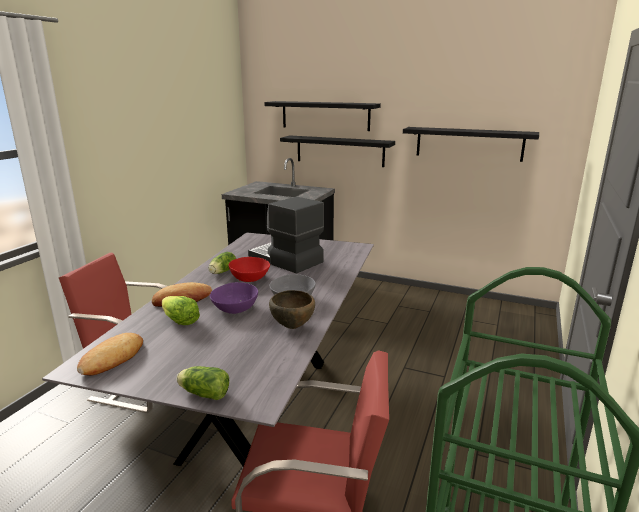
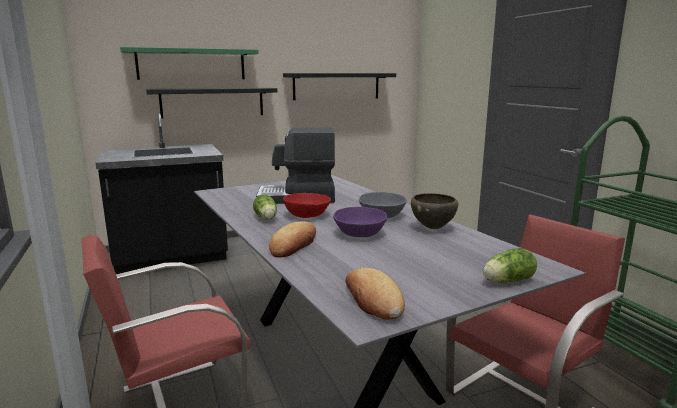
camera: 45 degrees left, 5 degrees down
(179, 321) = (342, 256): lettuce -> none
(325, 115) = (191, 64): black shelf -> green shelf

